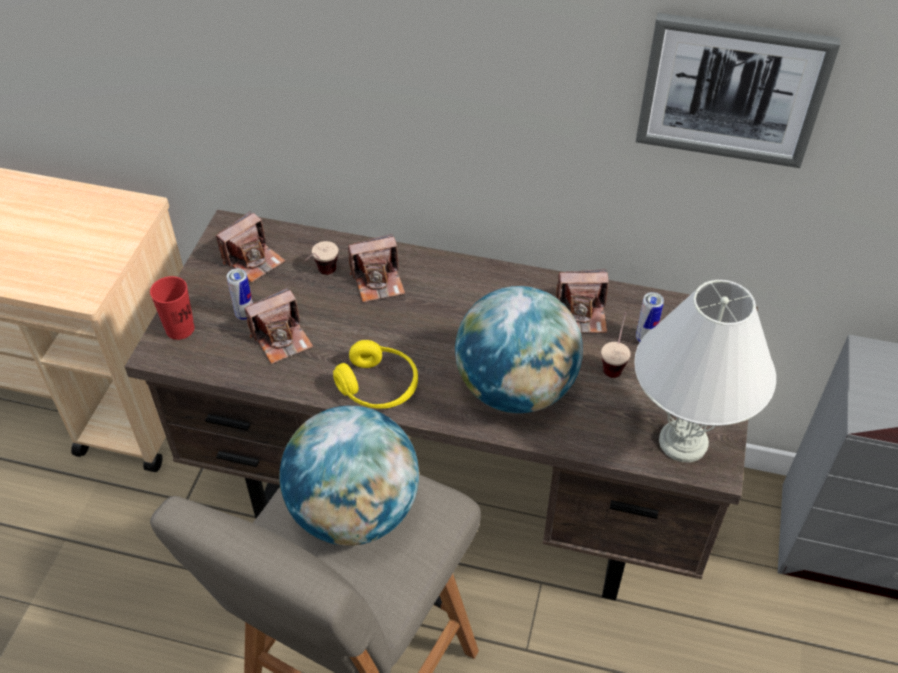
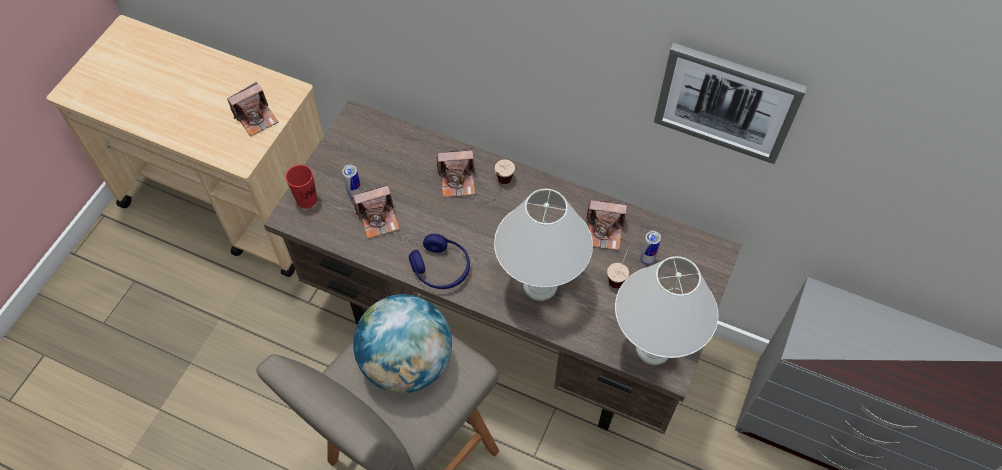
camera: 10 degrees right, 10 degrees up
(253, 260) = (368, 149): camera -> camera (256, 118)
(321, 276) = (416, 169): cup -> cup (500, 184)
(378, 386) = (441, 268): yellow headphones -> blue headphones
(515, 389) = (540, 286): globe -> white table lamp

